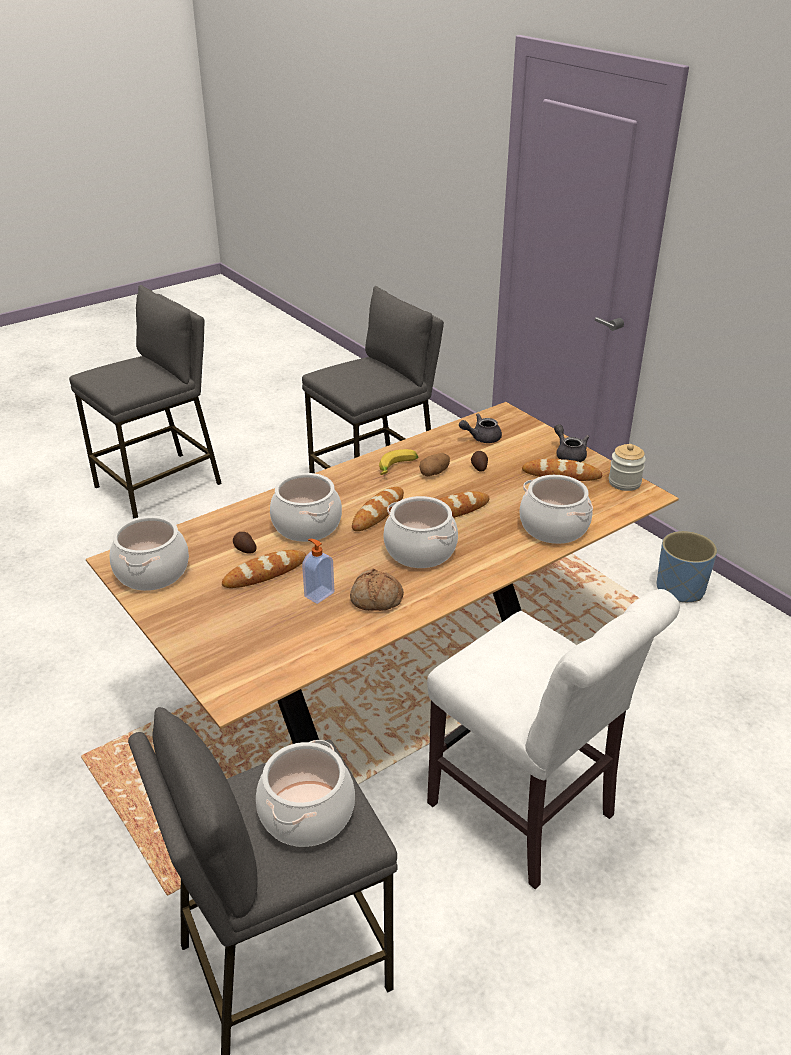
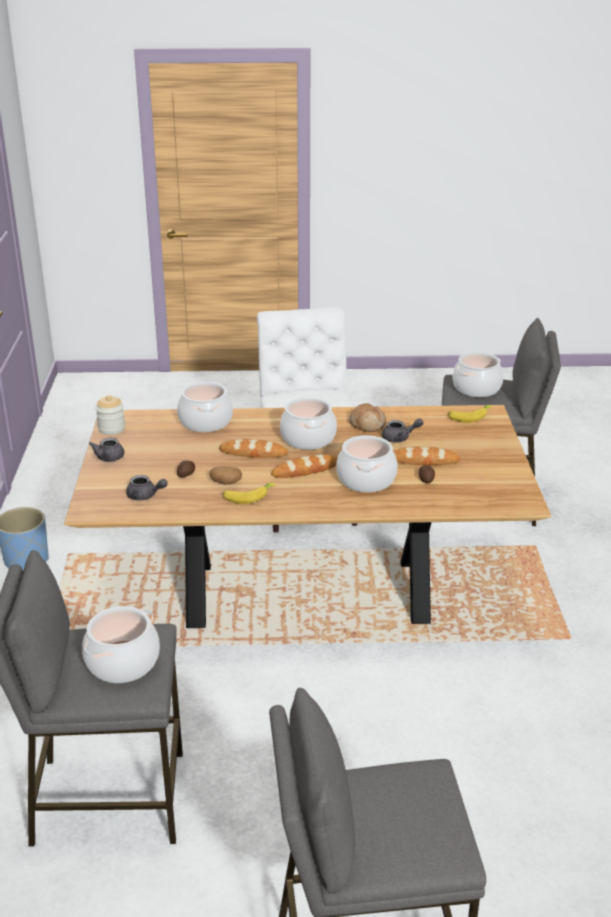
camera: 145 degrees left, 5 degrees down
(152, 572) = (503, 487): cooking pot -> cooking pot (123, 662)
(256, 672) = (468, 417): none -> banana
(318, 594) = (399, 438): soap dispenser -> grey teapot
(561, 474) = (141, 448): bread -> none

